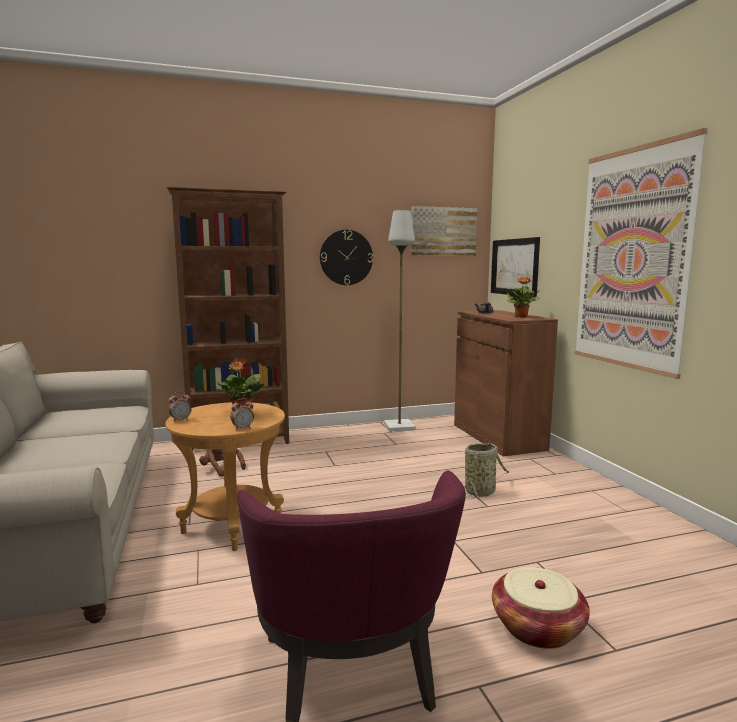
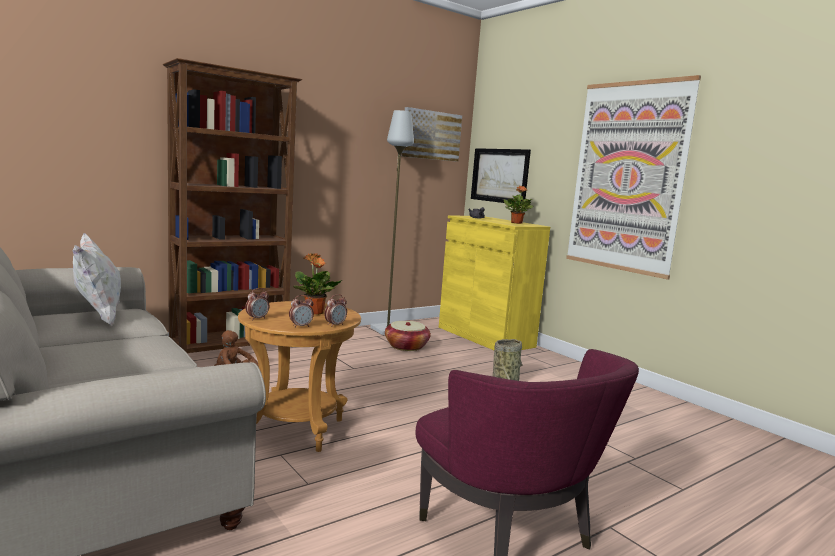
camera: 20 degrees left, 0 degrees up
(95, 413) = (98, 317): none -> white pillow
(208, 429) = (301, 326): none -> alarm clock
(346, 257) = (342, 153): wall clock -> none
(498, 437) = (485, 337): brown cabinet -> yellow cabinet
(537, 627) = (621, 481): basket -> basket (406, 346)

